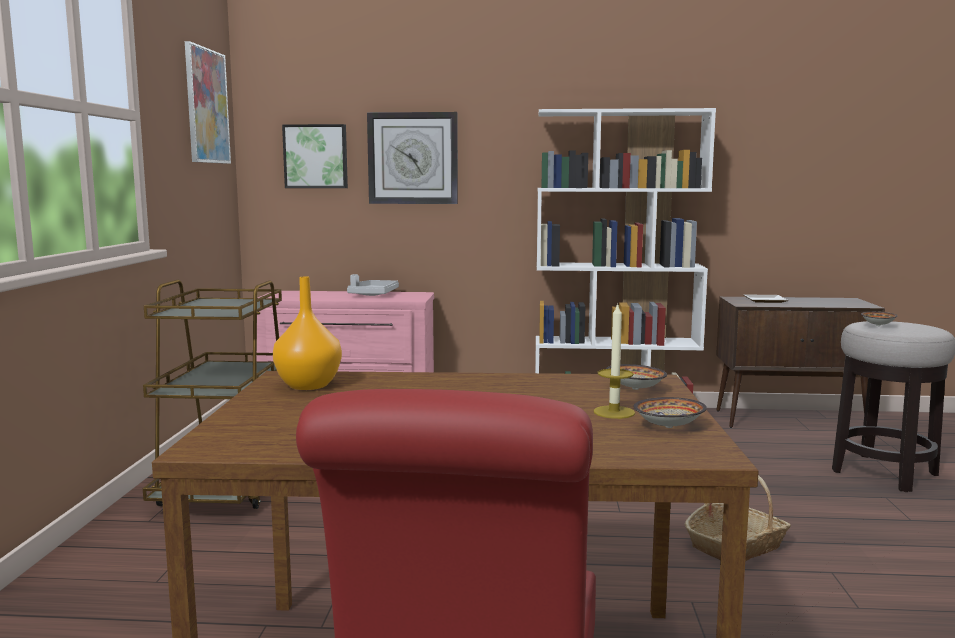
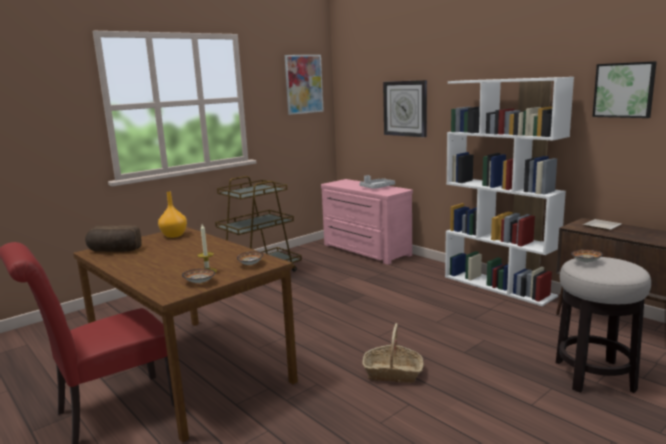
camera: 45 degrees right, 5 degrees up
(267, 432) = (114, 250): none -> bread
(316, 156) = (363, 106): picture -> picture (624, 90)

